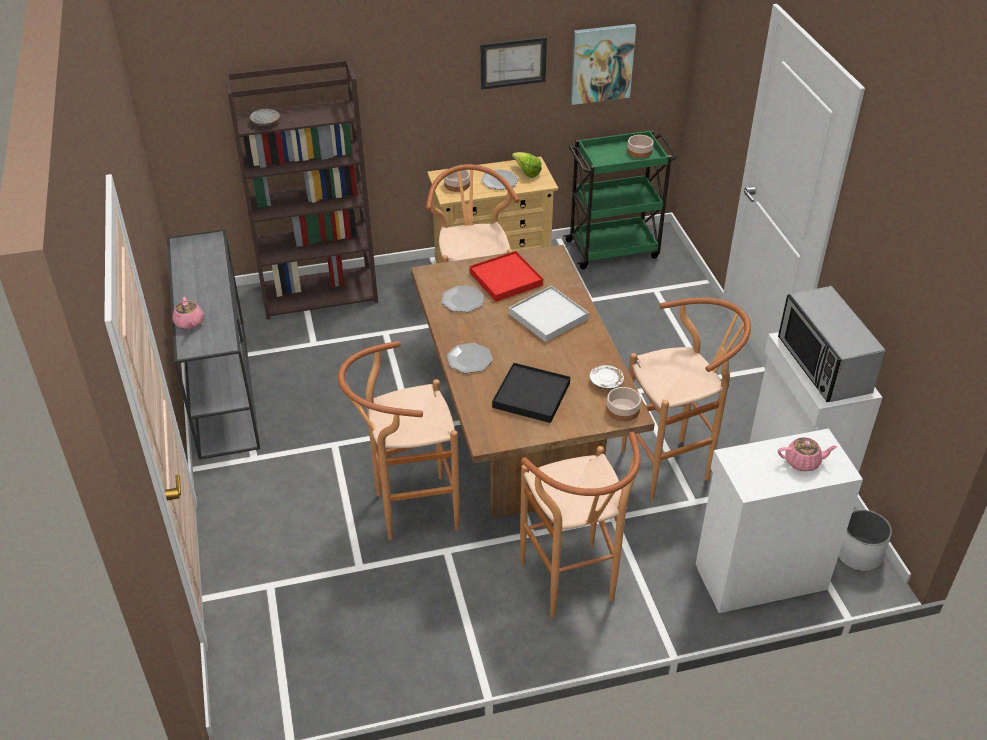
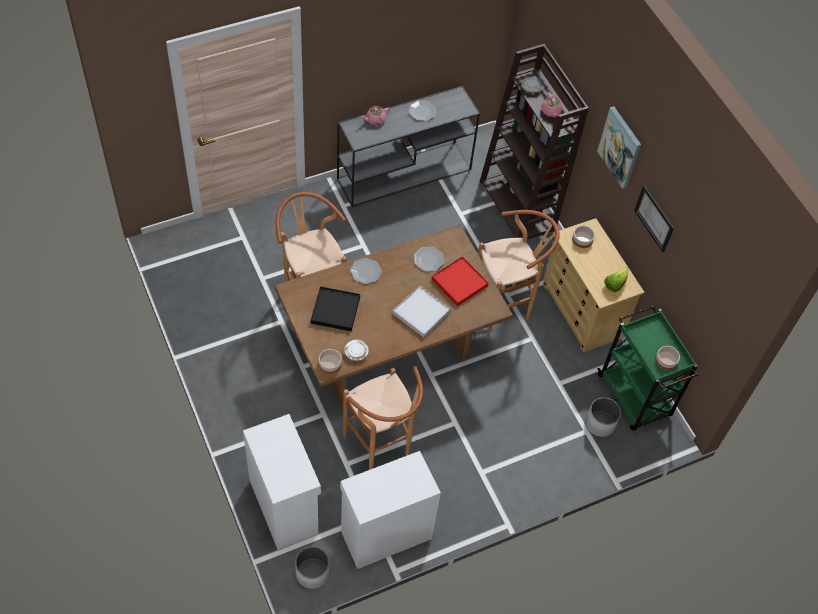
camera: 75 degrees right, 15 degrees up
(499, 181) = (596, 267): plate -> plate (422, 111)
(573, 588) = (260, 394): brown stool -> none
(601, 63) = (693, 286): picture -> picture (620, 147)
(647, 278) = (600, 424): none -> white planter
(803, 462) = (284, 467): pink teapot -> pink teapot (551, 111)
(823, 365) = (389, 486): microwave -> none

